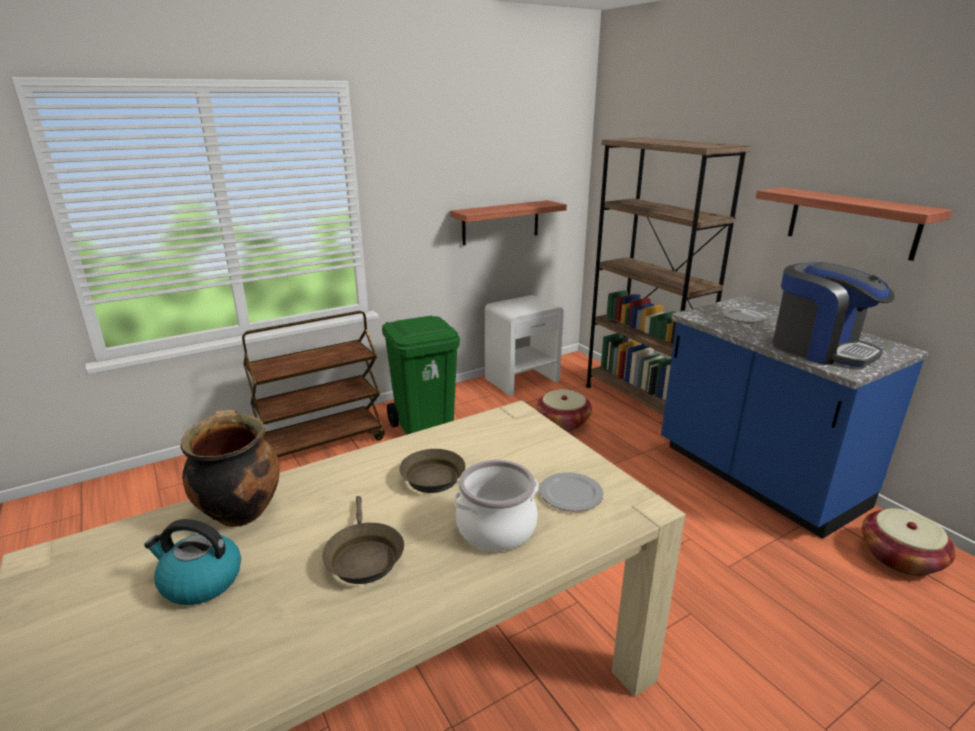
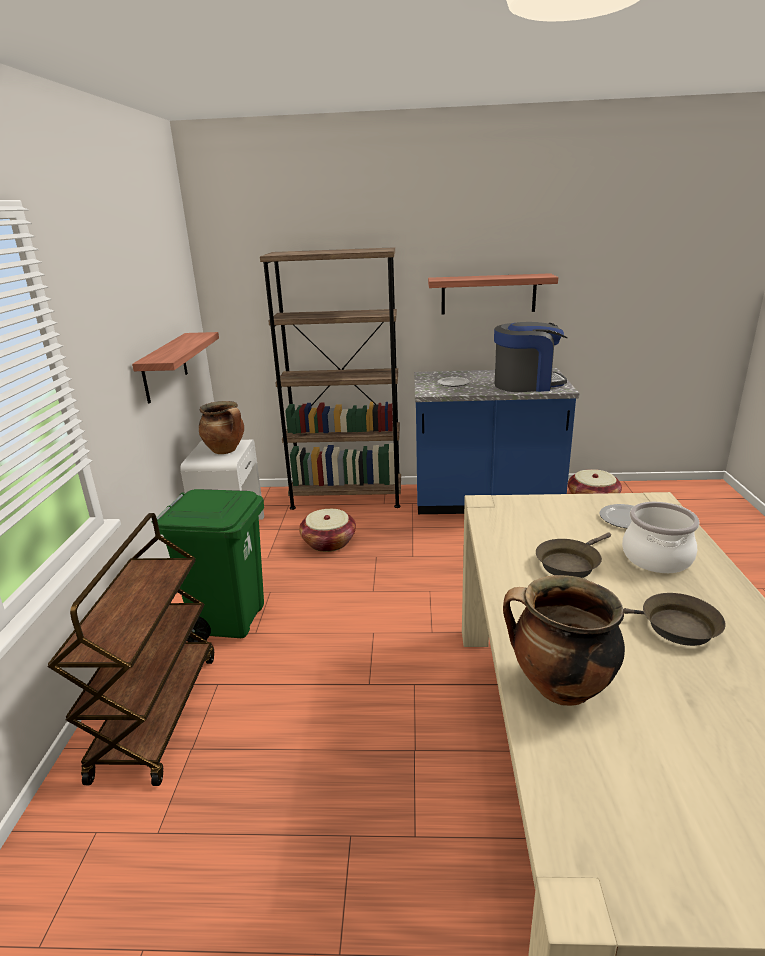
camera: 55 degrees left, 0 degrees up
(200, 581) = (679, 734): kettle -> none
(527, 307) = (226, 450): none -> cooking pot

